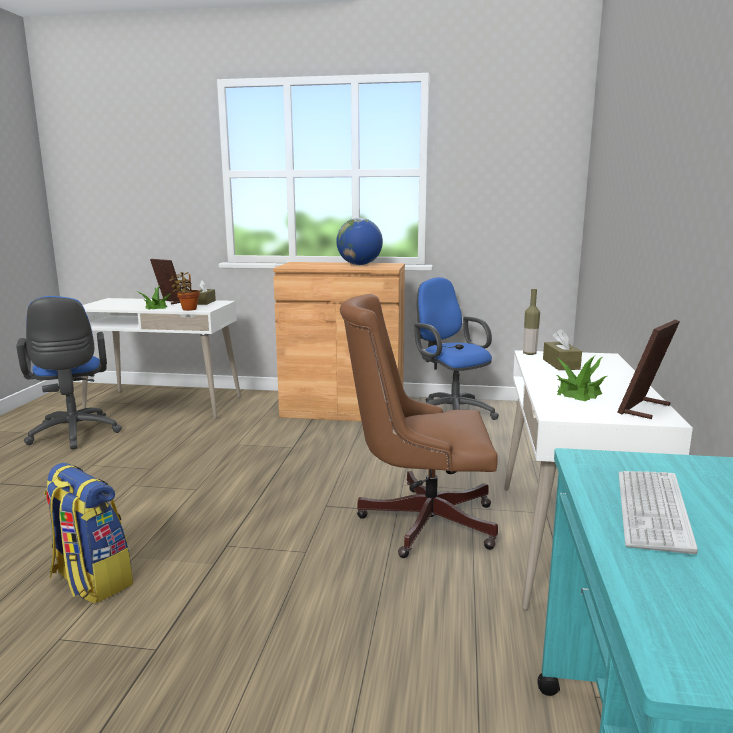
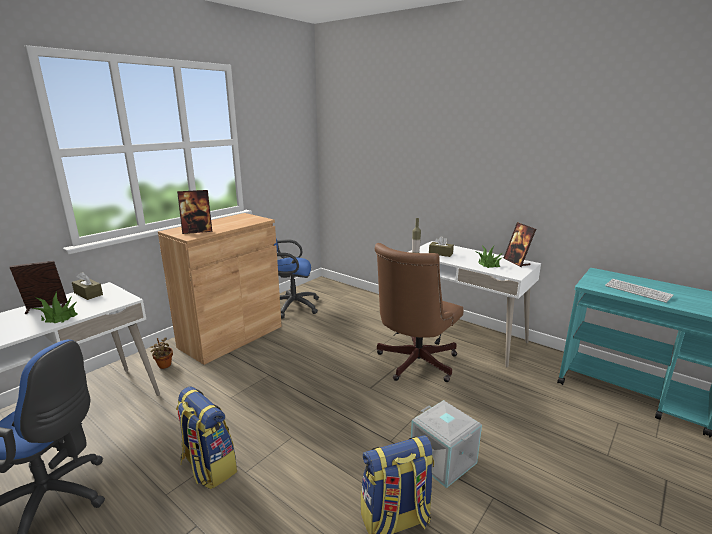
camera: 60 degrees left, 5 degrees up
(131, 468) = (208, 467): none -> backpack
(187, 309) = (109, 305): potted plant -> potted plant (164, 366)
(212, 592) = (444, 460): none -> grey storage box
(307, 265) = (197, 231): none -> picture frame
(359, 265) = (229, 221): globe -> none

